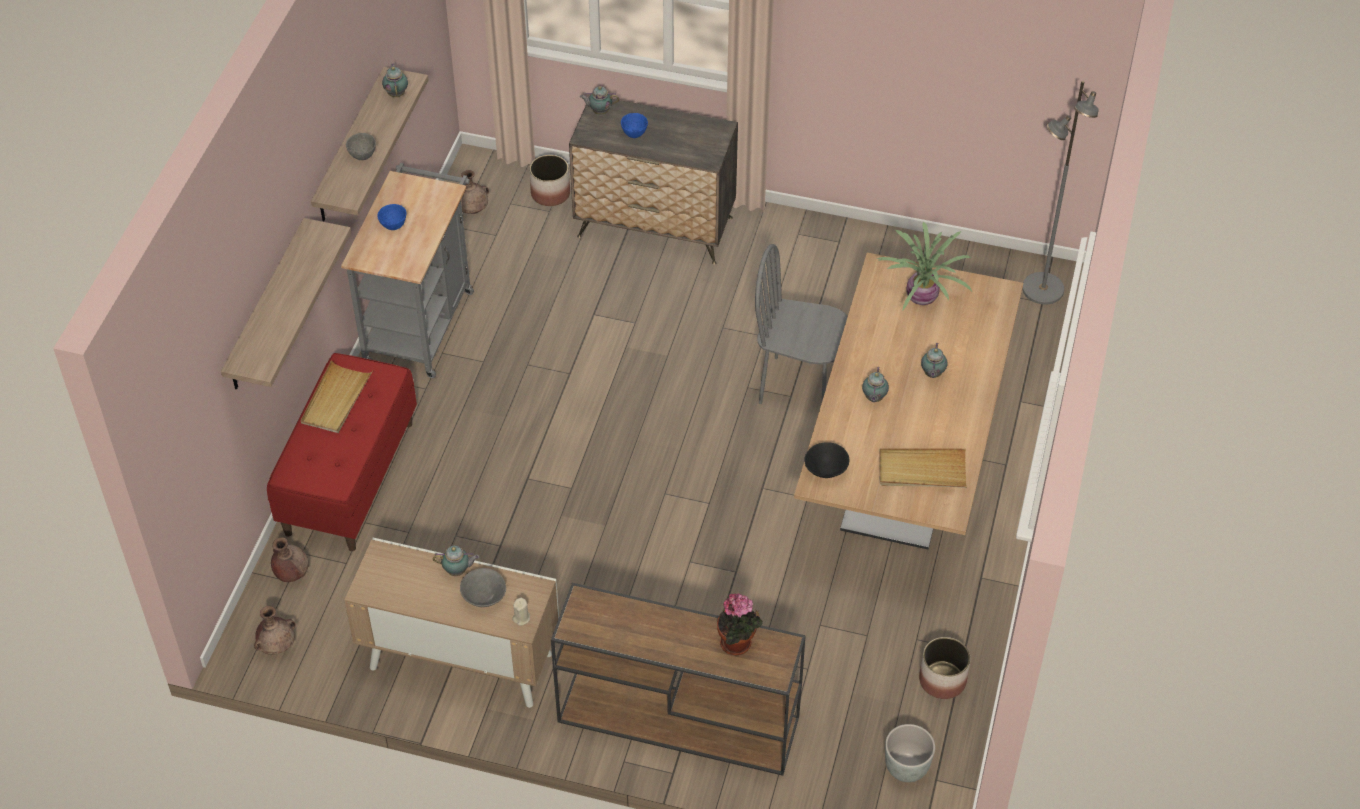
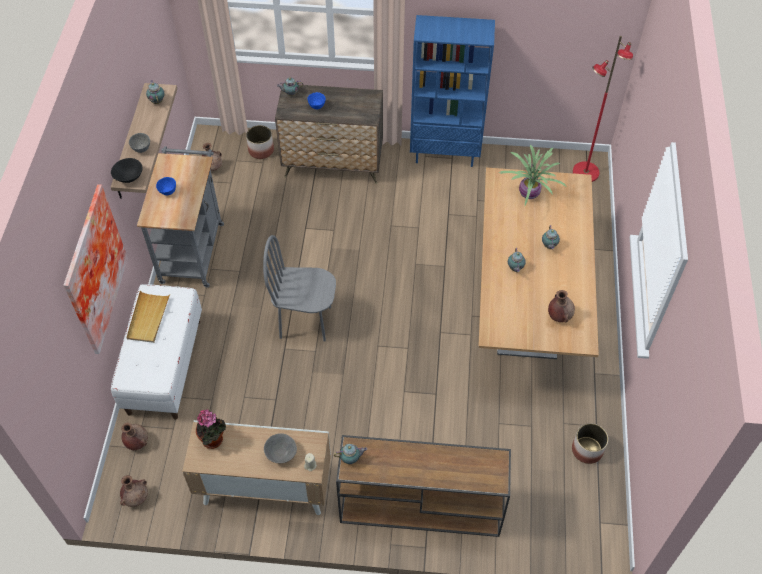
camera: 10 degrees left, 5 degrees up
(266, 307) = (91, 270): shelf -> picture
(349, 477) = (164, 366): red bench -> white bench
(458, 571) = (259, 436): teapot -> teapot (351, 459)
(738, 644) = (467, 463): potted plant -> potted plant (214, 440)
(799, 386) = (448, 259): grey chair -> grey chair (305, 321)
(825, 470) = (495, 325): black bowl -> black bowl (128, 178)
(830, 234) = (445, 154): none -> blue bookcase
(907, 768) = (579, 517): grey planter -> none
(922, 471) = (559, 315): beige tray -> brown vase
(1042, 289) = (585, 173): grey floor lamp -> red floor lamp

